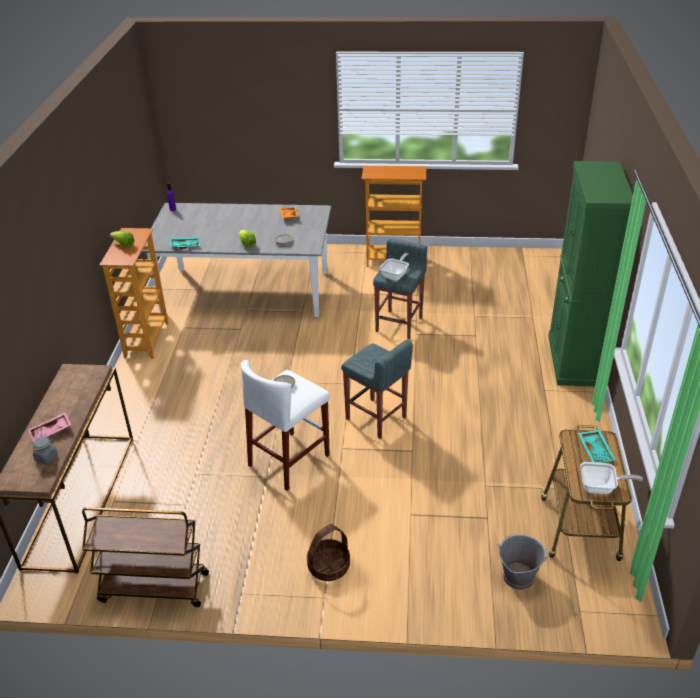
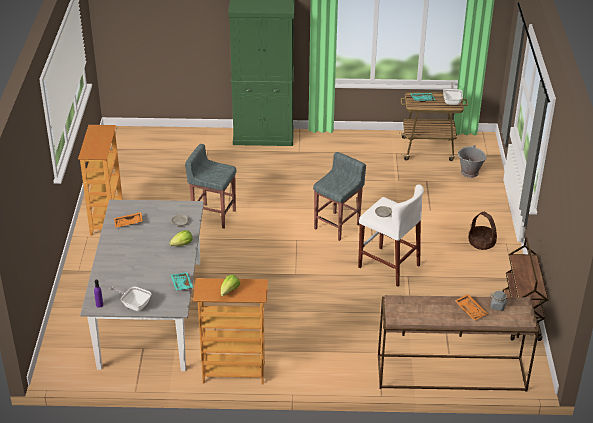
camera: 95 degrees left, 0 degrees up
(51, 432) = (471, 310): pink tray -> orange tray
(395, 275) = (217, 173): frying pan -> frying pan (134, 304)

